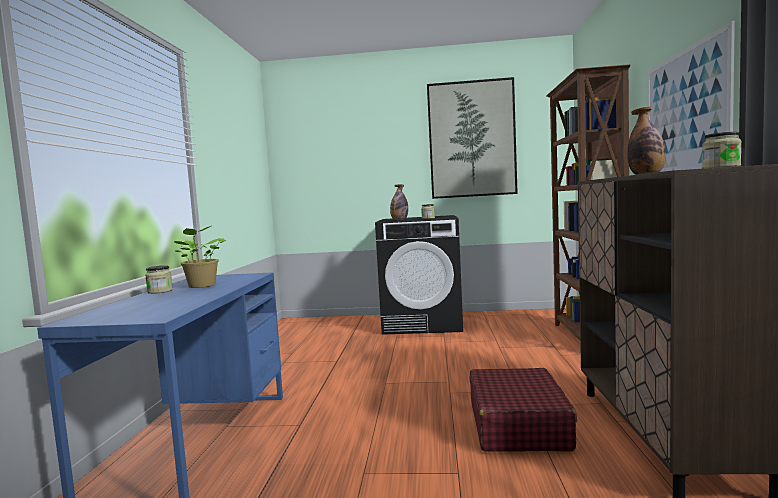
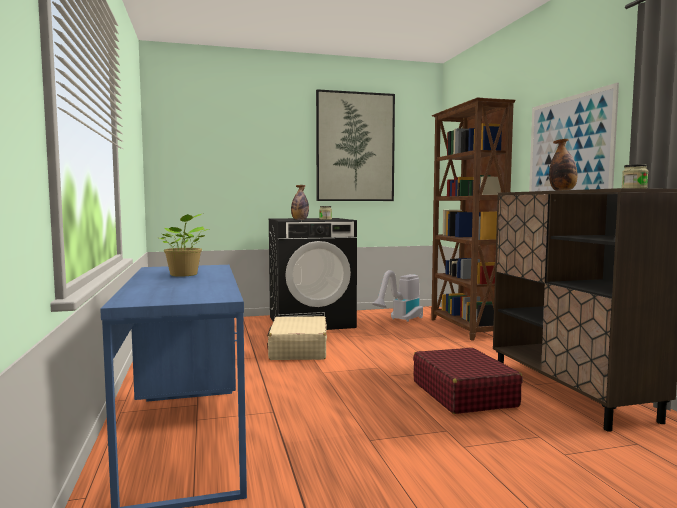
camera: 20 degrees left, 0 degrees up
(160, 291) = (147, 279): jar -> none
(384, 354) = (298, 349): none -> beige suitcase
(518, 325) = (400, 320): none -> vacuum cleaner

